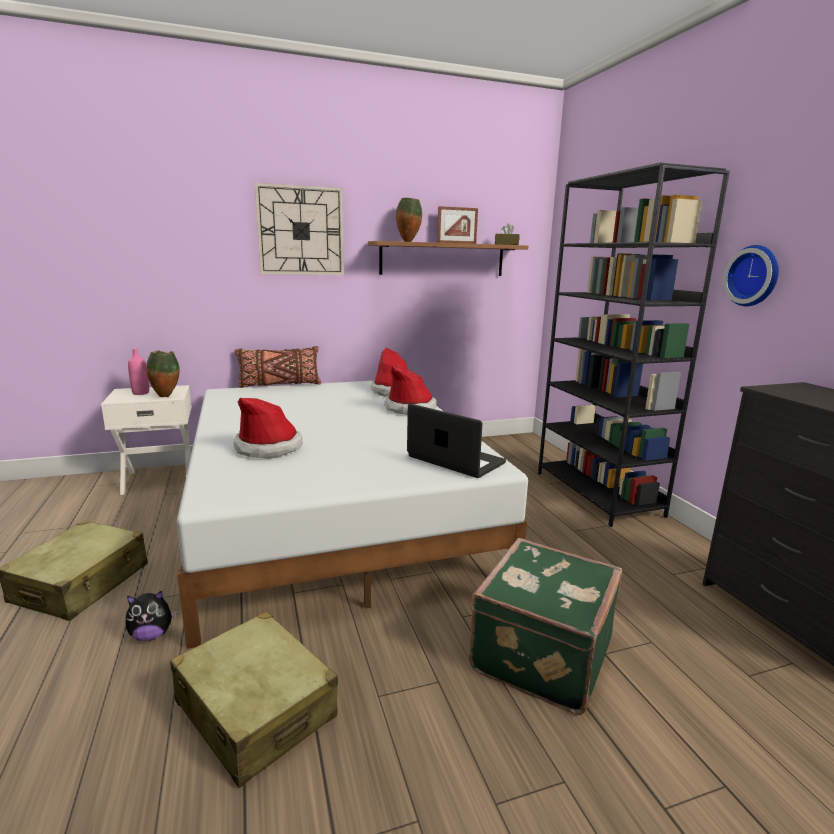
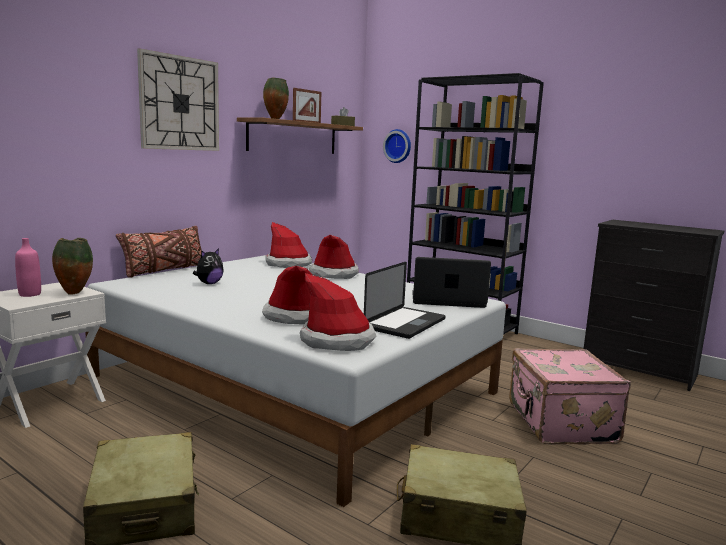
camera: 35 degrees left, 5 degrees down
(152, 635) = (297, 511): plush toy -> plush toy (209, 283)
(240, 481) = (337, 340): none -> hat
(343, 478) = (405, 324): none -> laptop
(539, 653) = (559, 423): green suitcase -> pink suitcase
(754, 276) = (568, 153): wall clock -> wall clock (398, 146)

